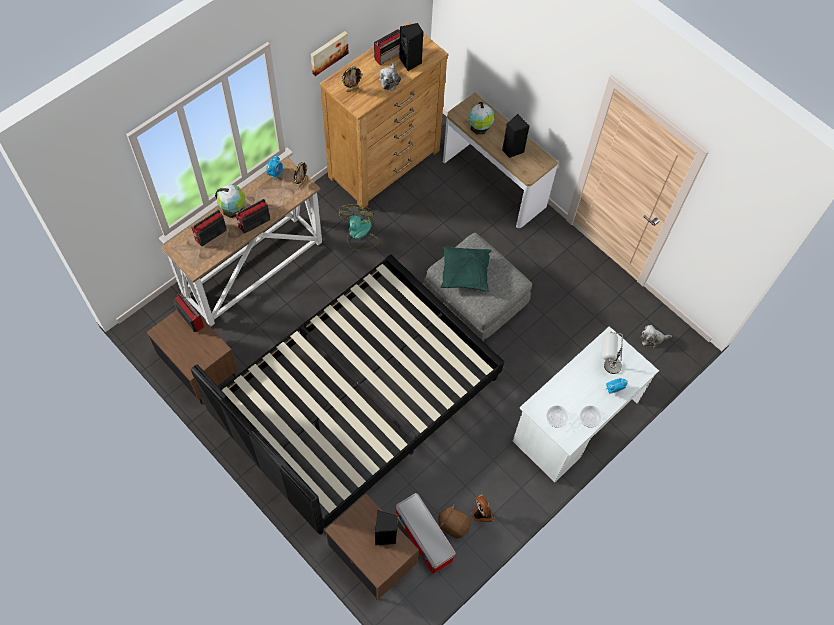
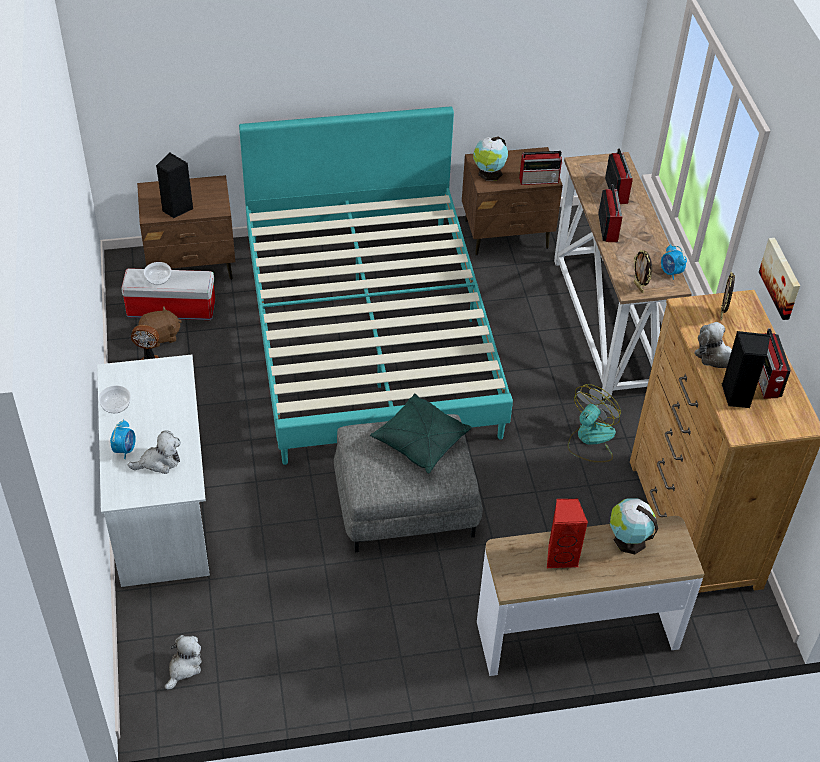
camera: 125 degrees right, 15 degrees down
(233, 209) = (640, 219): globe -> globe (489, 173)
(356, 397) = (370, 332): black bed -> turquoise bed
(359, 234) = (590, 439): fan -> fan turned 90 degrees counterclockwise
(512, 150) = (561, 556): black speaker -> red speaker
(556, 419) = (146, 376): bowl -> bowl (158, 278)
(606, 365) = (159, 462): grey table lamp -> plush toy

